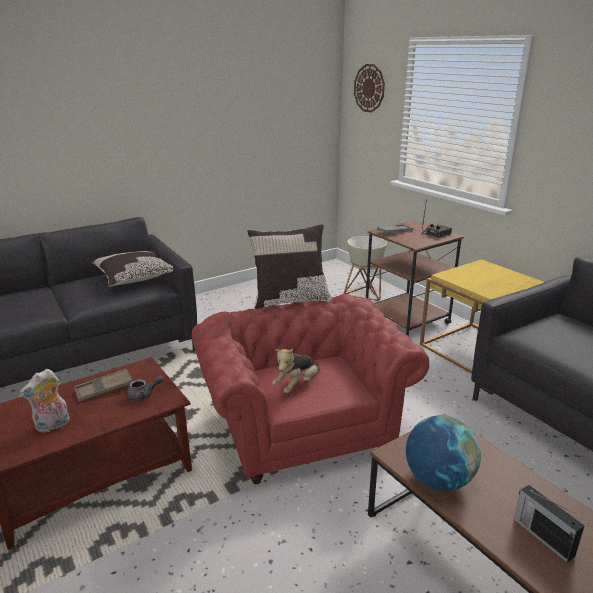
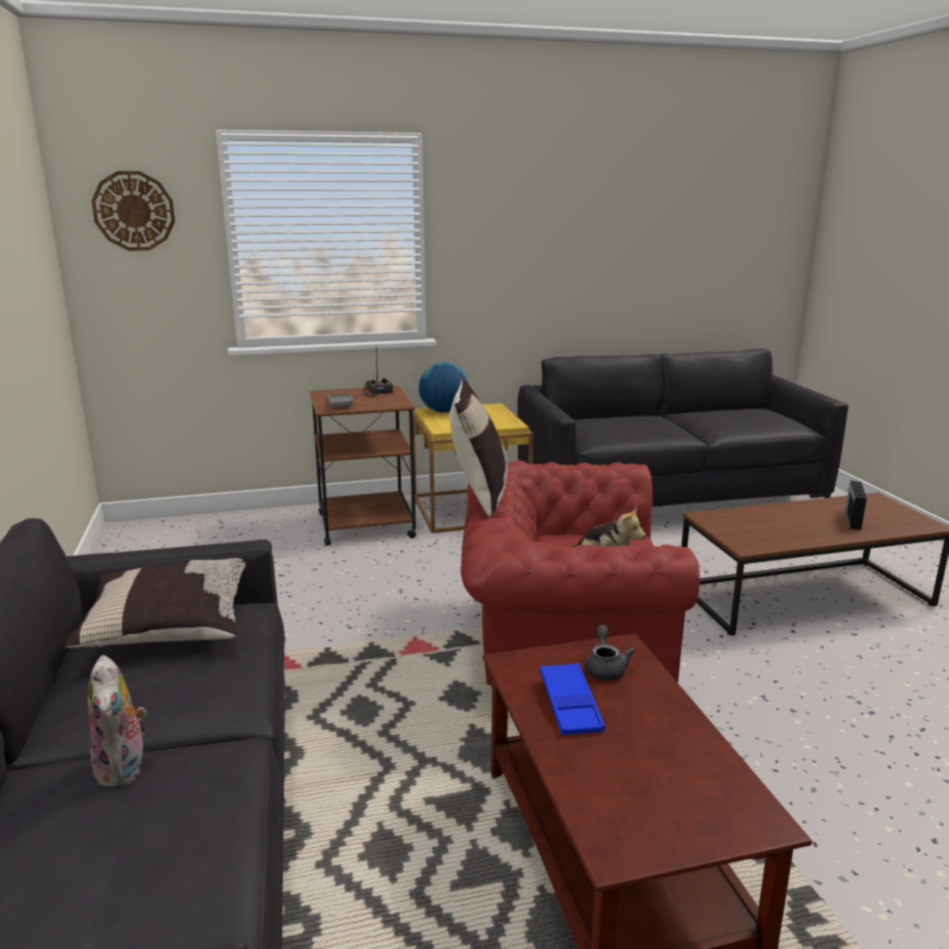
camera: 70 degrees left, 5 degrees down
(52, 426) = (671, 760): plush toy -> plush toy (124, 769)
(104, 389) = (570, 704): brown tray -> blue tray
(364, 293) = (258, 531): planter -> none
(438, 480) = (786, 537): globe -> globe (443, 411)
(542, 536) = (853, 519): radio -> radio turned 120 degrees clockwise

